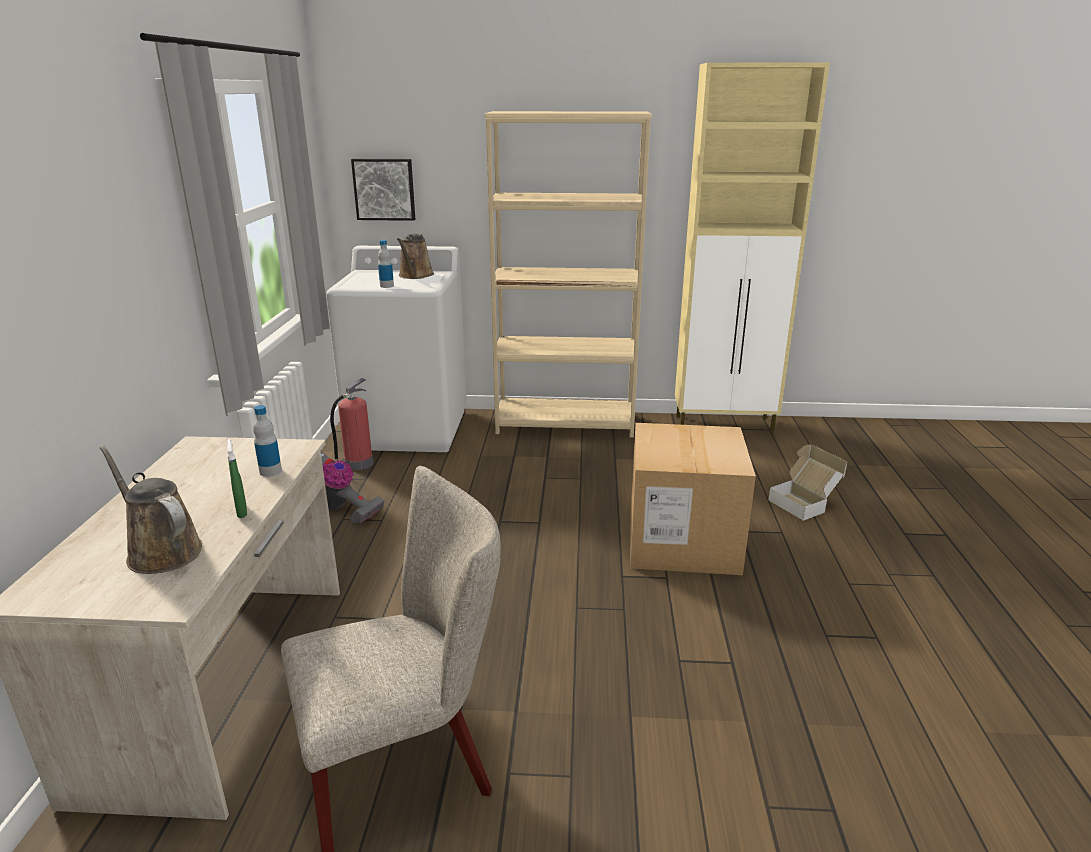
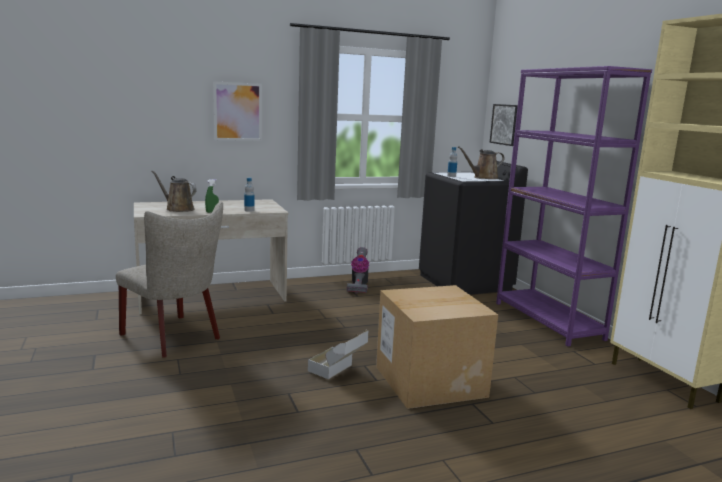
camera: 65 degrees right, 10 degrees down
(91, 270) = (238, 111): none -> picture
(161, 551) = (177, 209): brown watering can -> brown watering can turned 75 degrees counterclockwise
(357, 464) = (407, 280): fire extinguisher -> none
(409, 429) = (465, 282): white washing machine -> black washing machine
(565, 424) = (548, 321): beige bookcase -> purple bookcase
(804, 503) = (562, 432): cardboard box -> cardboard box (338, 371)

